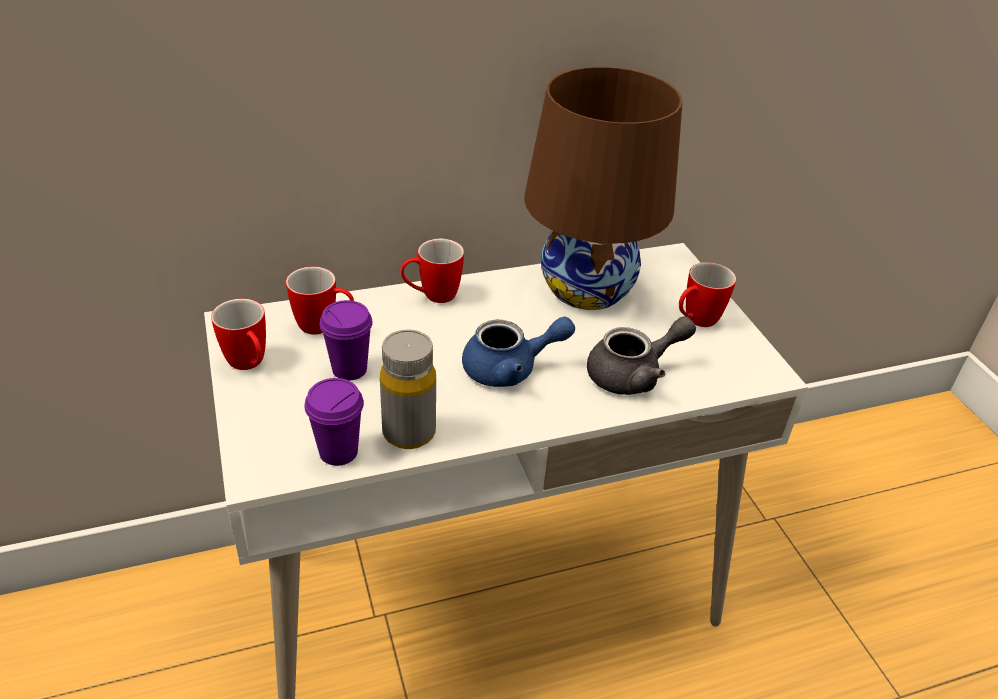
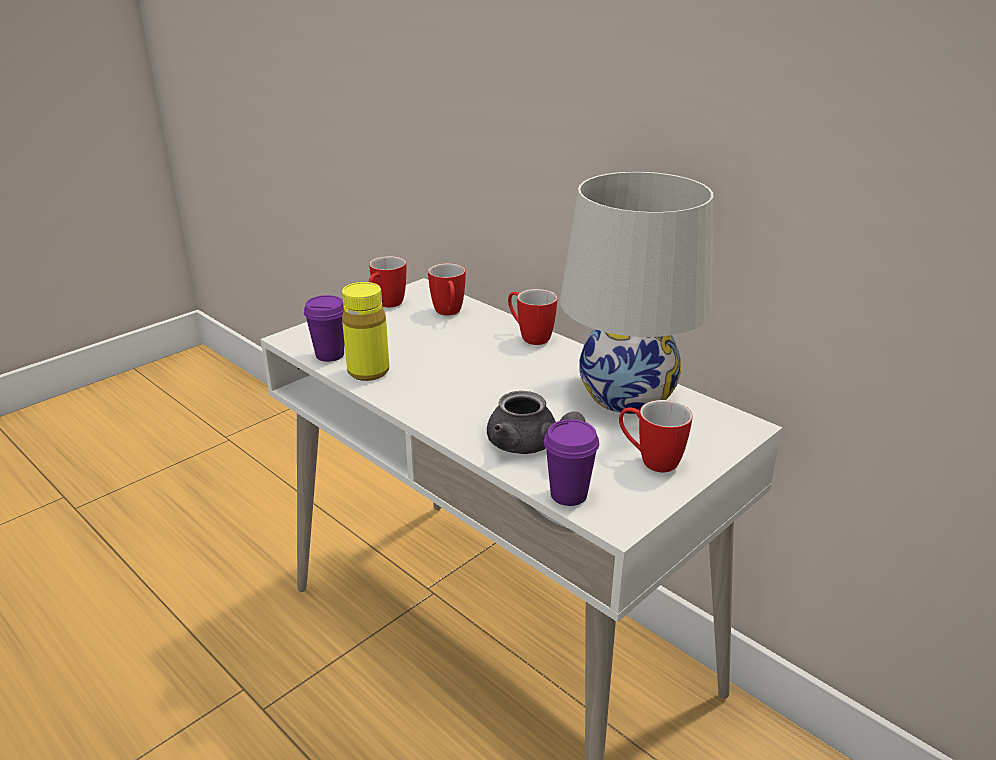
camera: 65 degrees right, 10 degrees down
(349, 369) = (414, 334): purple cup -> purple cup (568, 495)
(409, 432) = (368, 371): grey bottle -> yellow bottle
(510, 369) = (476, 389): blue teapot -> none
(587, 288) = (628, 395): brown table lamp -> white table lamp

